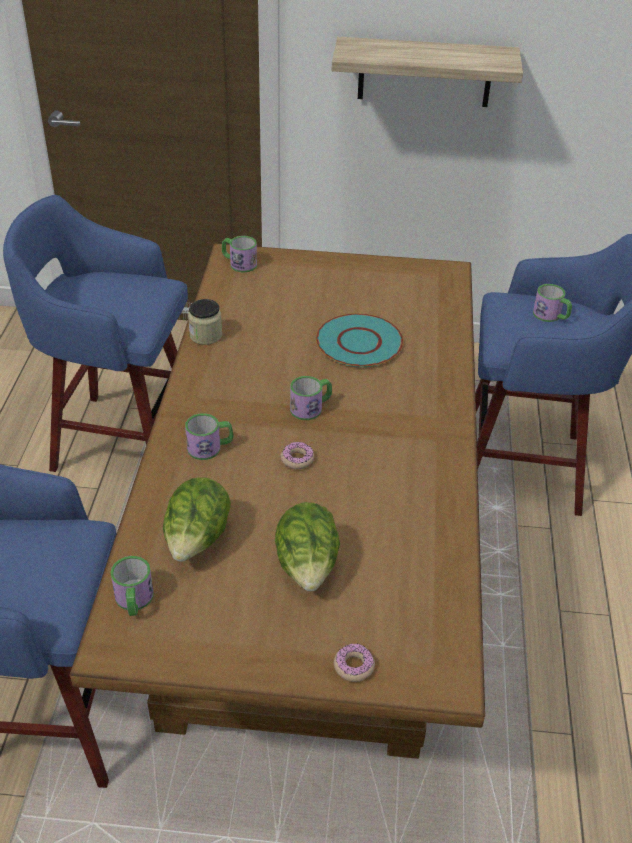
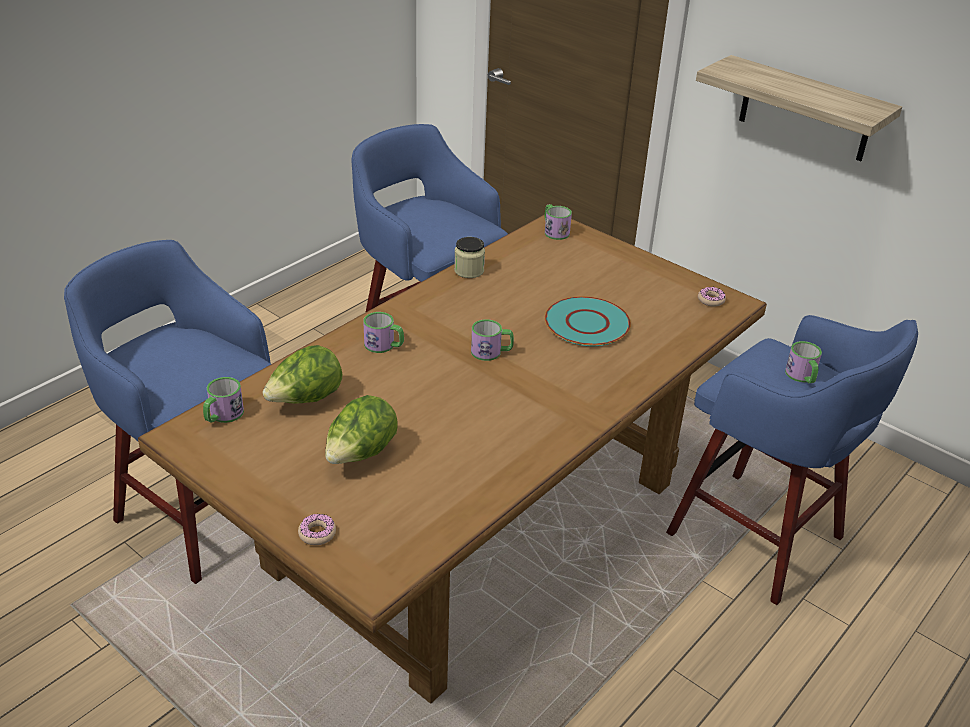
camera: 35 degrees right, 5 degrees down
(297, 459) = (438, 382): donut -> donut (711, 300)

